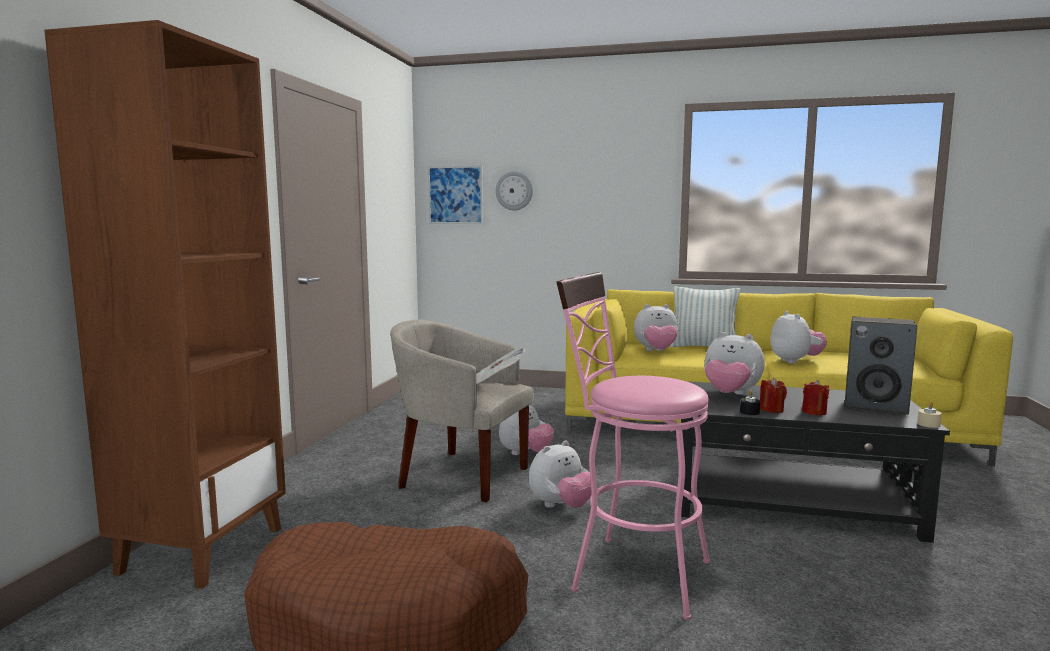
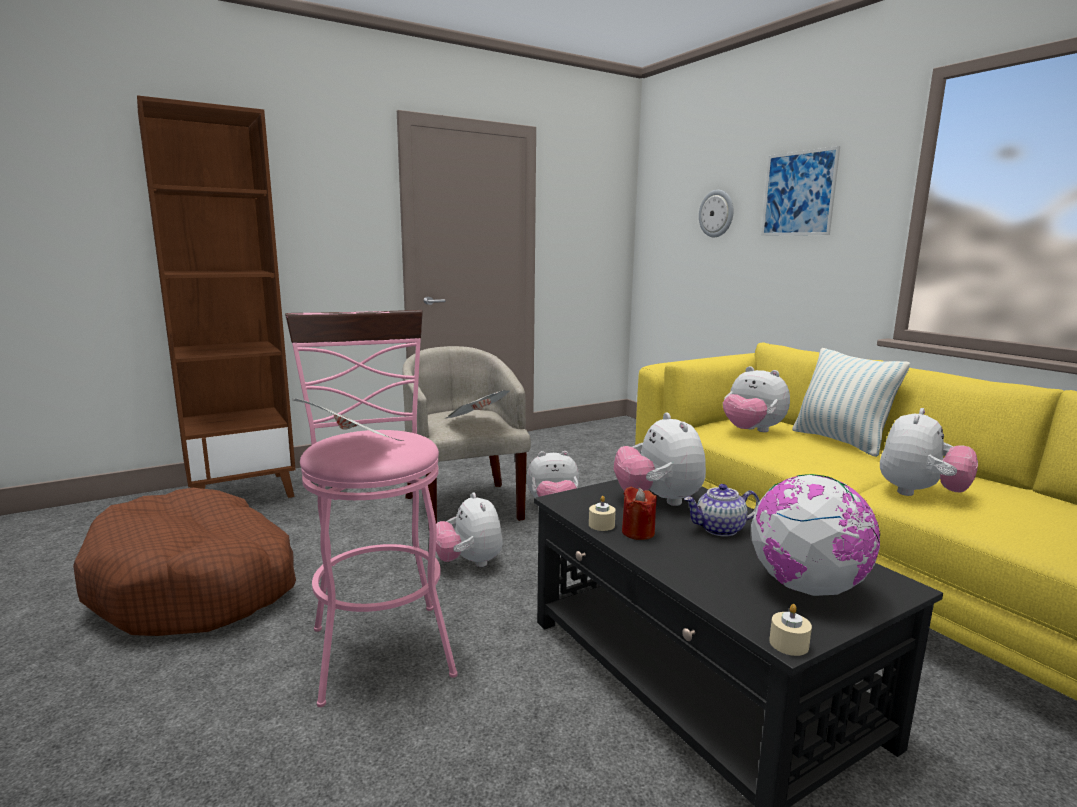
camera: 45 degrees right, 5 degrees up
(455, 195) = (665, 220): picture -> picture (798, 193)
(561, 506) = (469, 563): plush toy -> plush toy turned 60 degrees clockwise
(659, 388) = (351, 448): none -> newspaper
(749, 412) = (601, 525): black candle -> beige candle
(790, 397) = (719, 529): none -> teapot
(814, 412) = (678, 556): red candle -> none
(876, 406) = (807, 587): speaker -> globe

